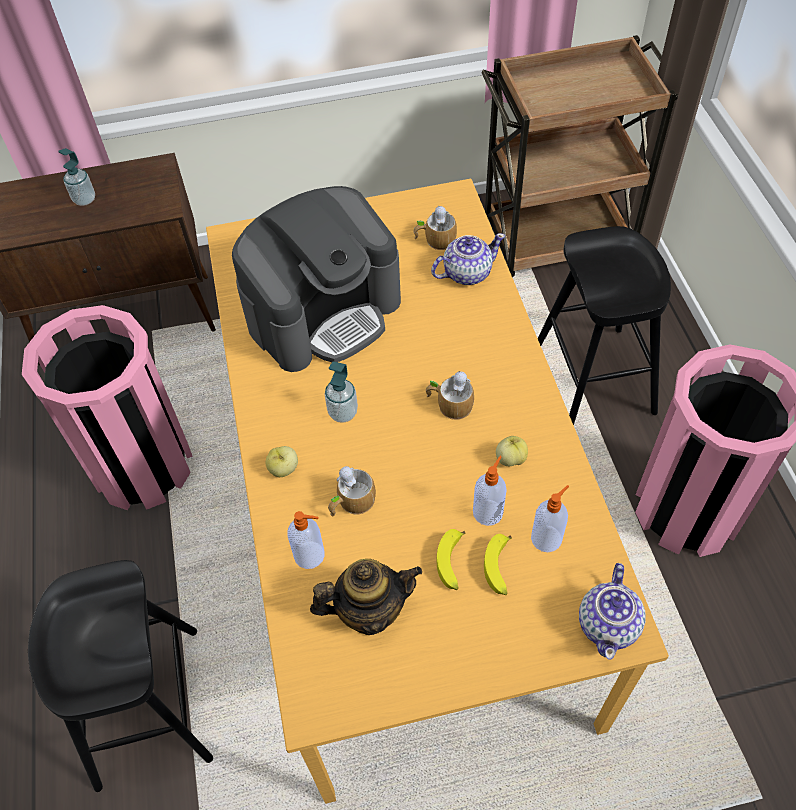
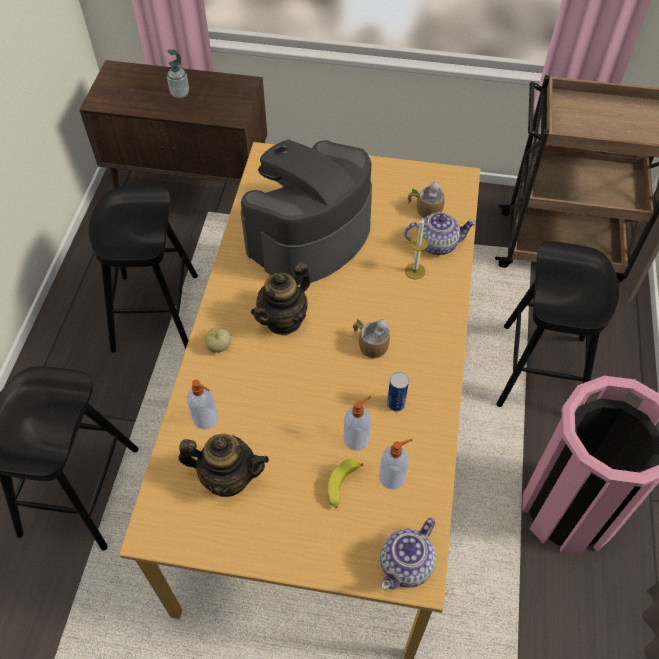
camera: 20 degrees right, 0 degrees up
(143, 466) = (155, 312): pink trash can -> black stool
(324, 312) = (309, 237): coffee machine -> coffee machine turned 150 degrees clockwise
(343, 412) = (284, 320): soap dispenser -> teapot
(351, 502) = (255, 391): mug -> none
(452, 563) = (308, 467): banana -> none
(458, 309) = (415, 271): none -> candle
(510, 459) = (396, 404): apple -> can

